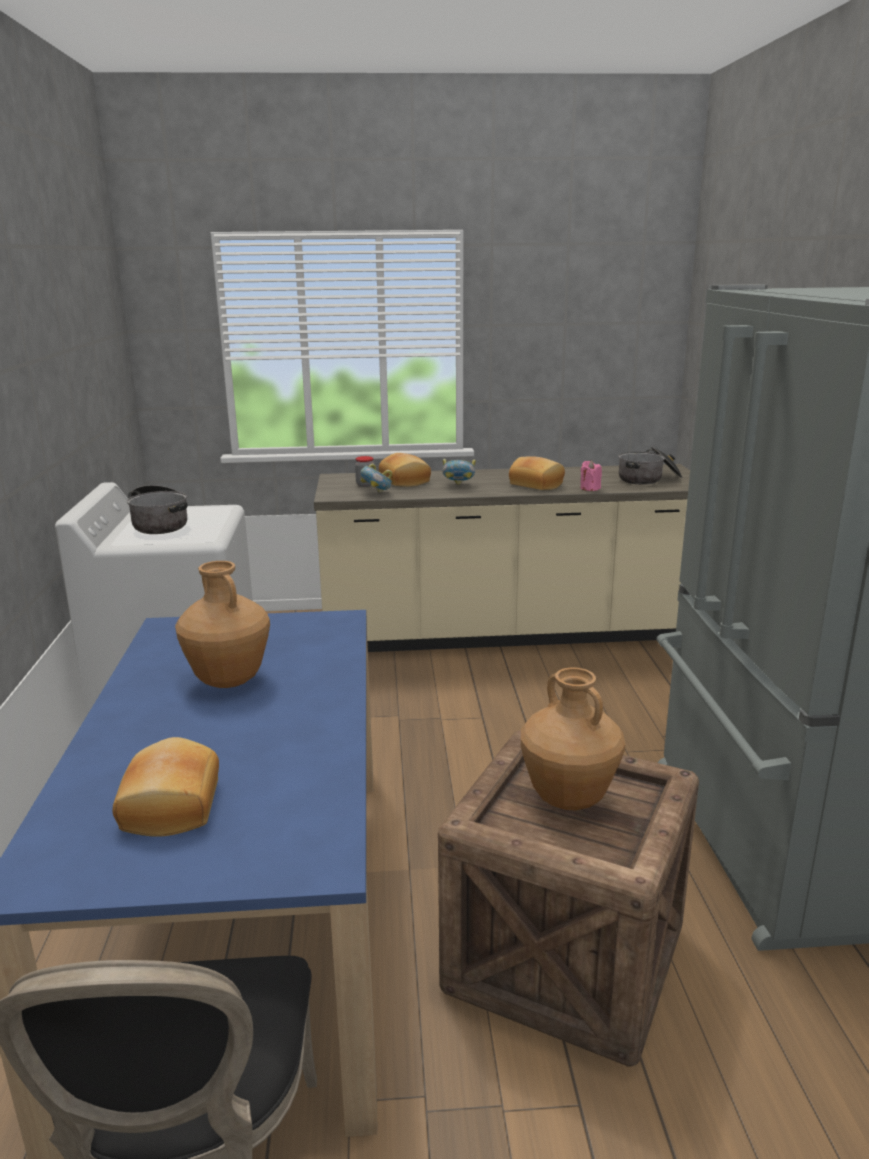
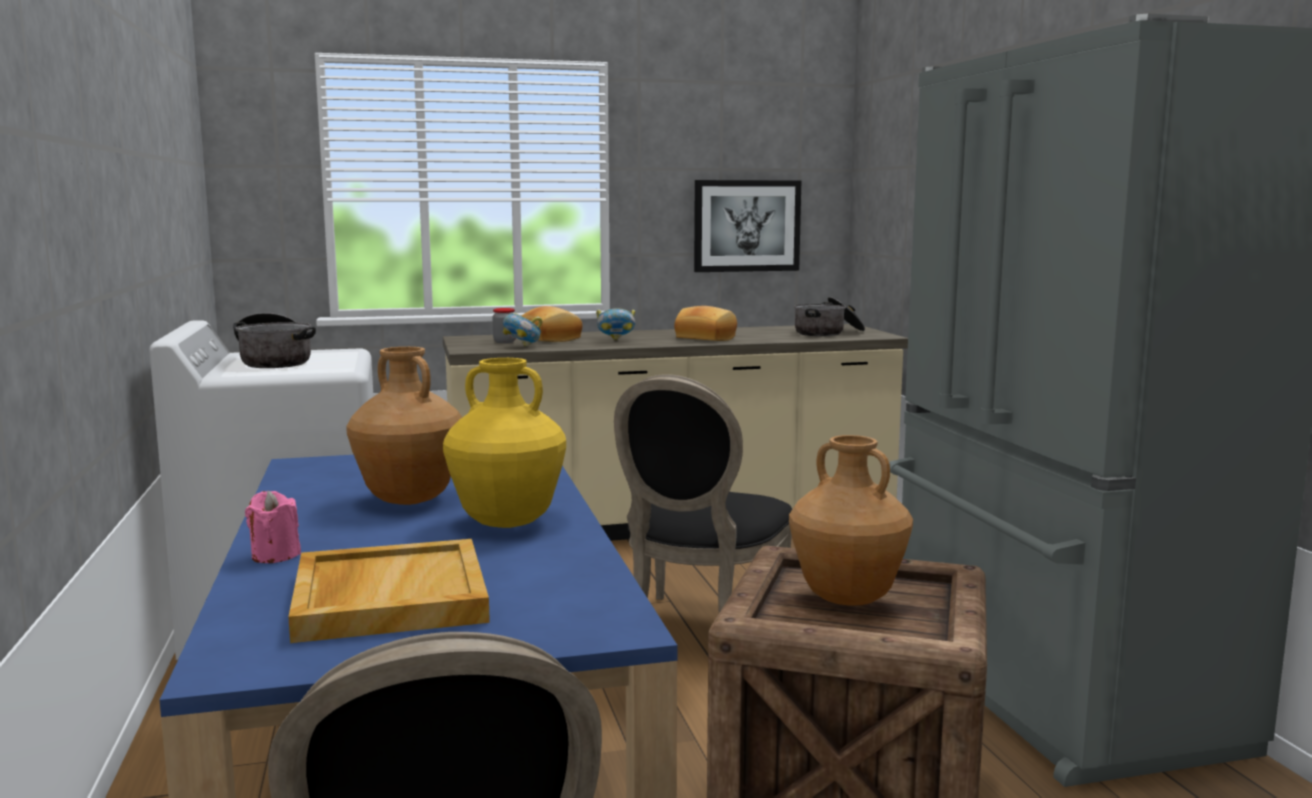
camera: 10 degrees left, 10 degrees down
(168, 806) = (388, 597): bread -> beige tray
(292, 716) = (506, 523): none -> yellow vase
(495, 755) = (698, 634): none -> black chair
(587, 374) = (746, 226): none -> picture
(590, 488) = (768, 339): pink candle -> pink candle (275, 555)

